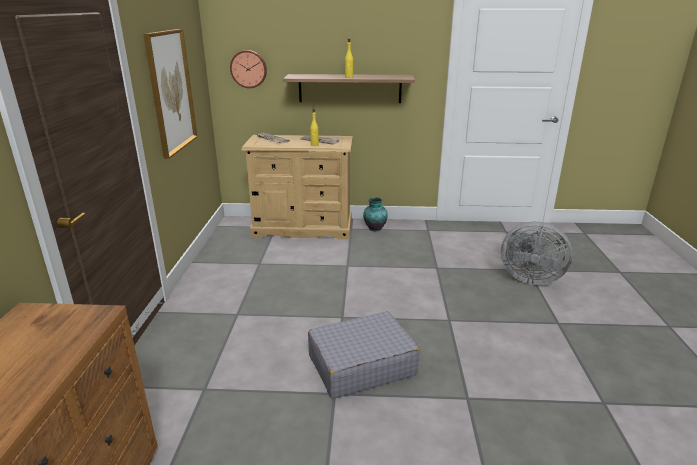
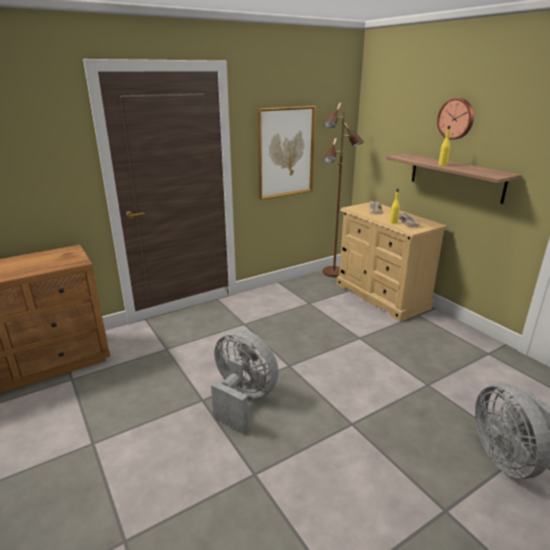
camera: 55 degrees right, 0 degrees up
(229, 229) = (334, 273): none -> brown floor lamp
(249, 69) = (381, 144): wall clock -> wall clock (456, 119)
(361, 365) = (242, 399): grey suitcase -> grey fan
(374, 229) = (437, 325): vase -> none

